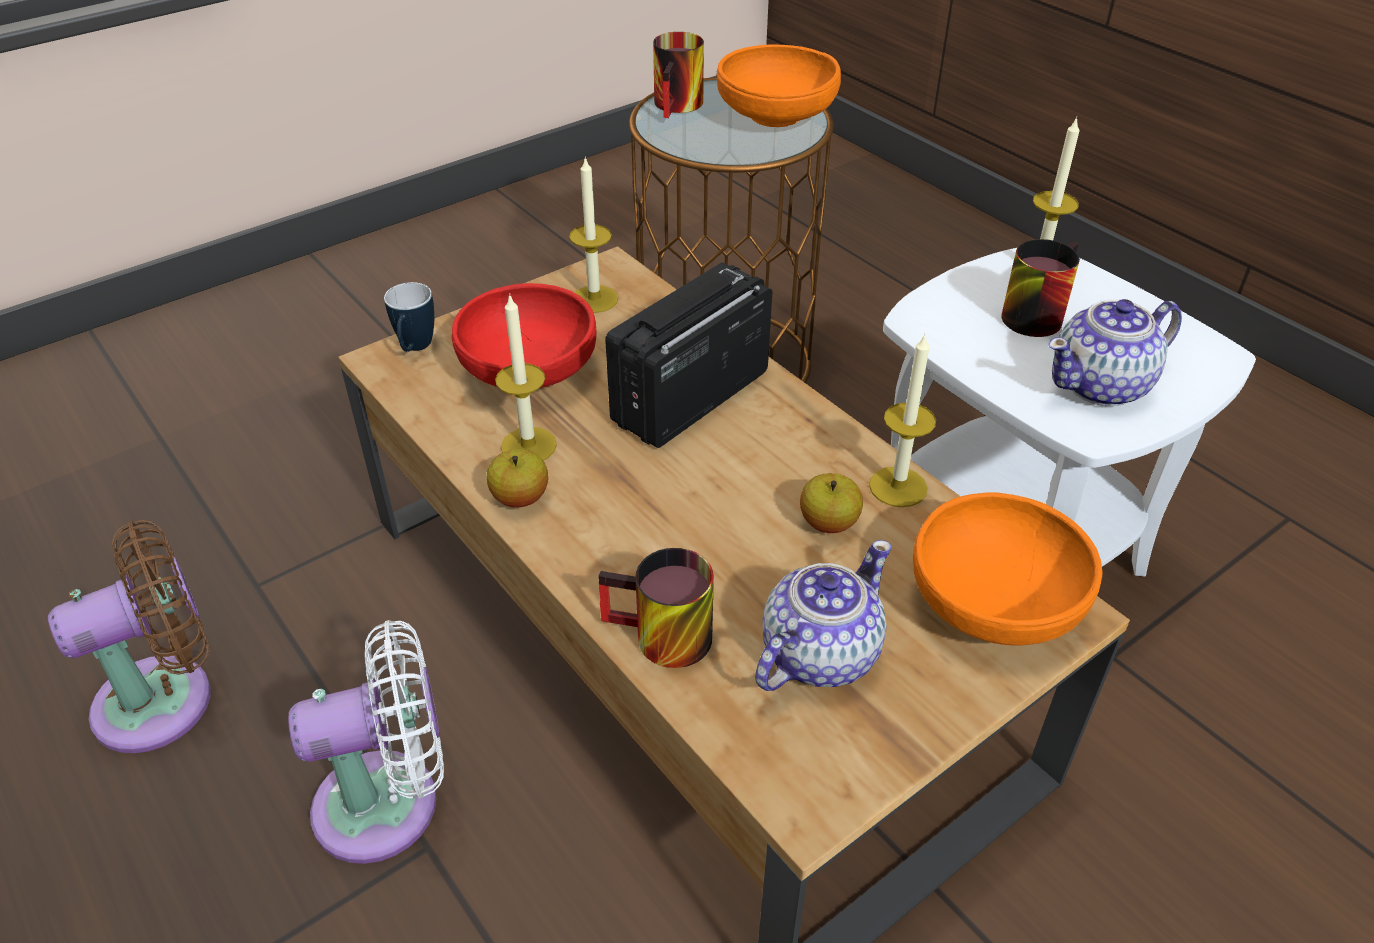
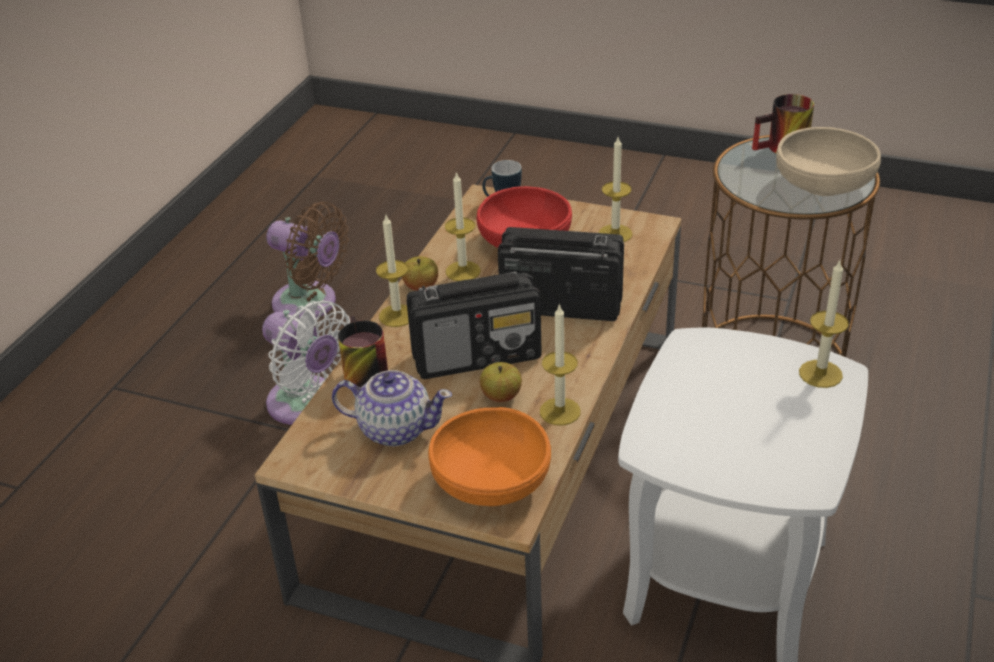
camera: 60 degrees right, 5 degrees down
(561, 548) = (397, 315): none -> candle
(728, 509) = (478, 356): none -> radio
(776, 116) = (823, 186): orange bowl -> beige bowl
(1032, 312) = (761, 386): mug -> none
(1102, 385) = (705, 440): teapot -> none

